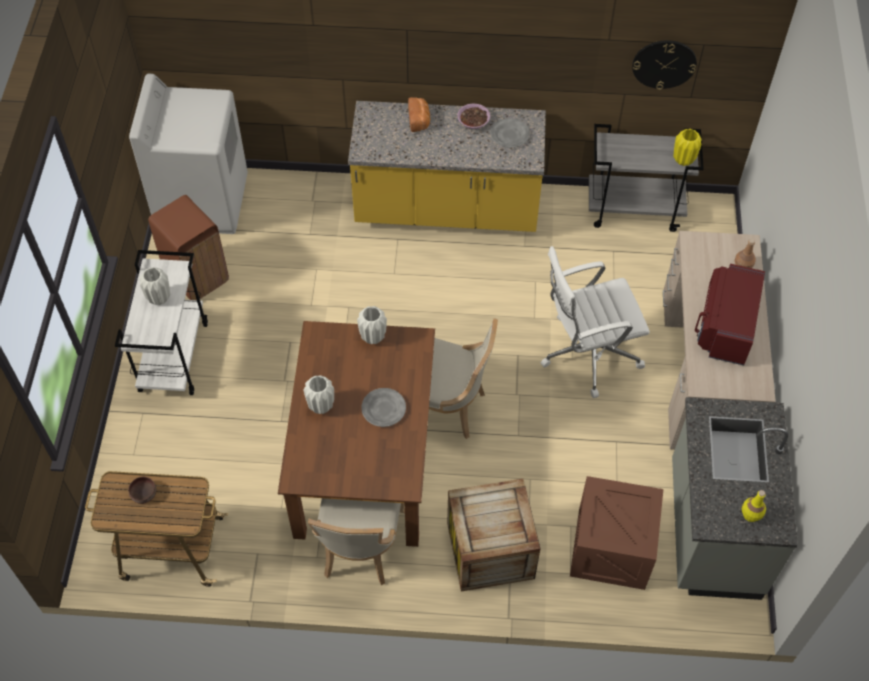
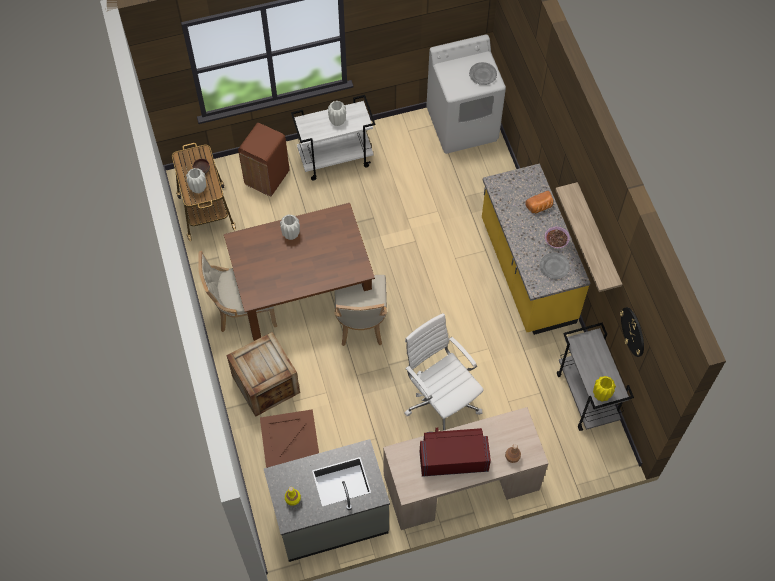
camera: 70 degrees right, 5 degrees up
(197, 276) = (401, 146): brown trash can -> brown trash can (267, 178)
(373, 336) = (353, 244): white vase -> white vase (198, 188)
(383, 409) = (301, 269): grey plate -> grey plate (482, 75)
(535, 45) = (597, 238): none -> shelf

